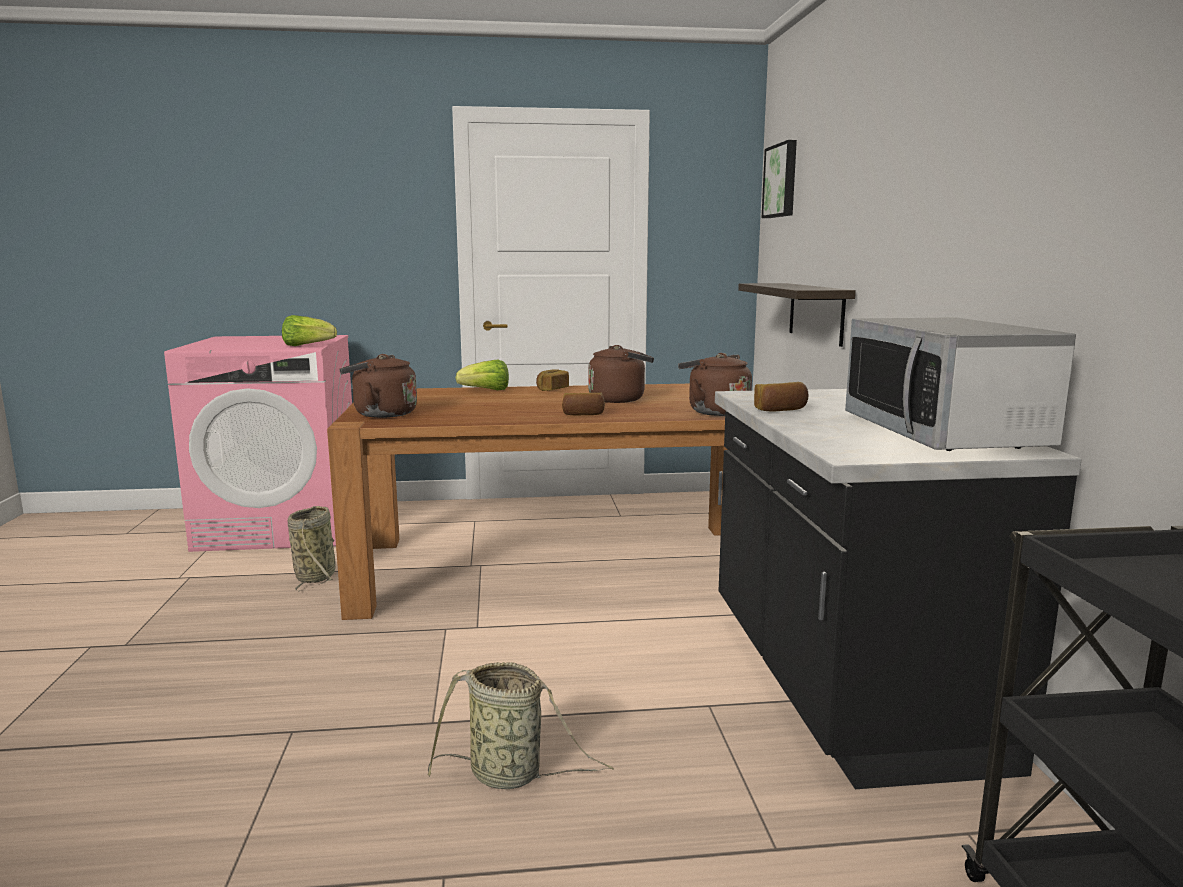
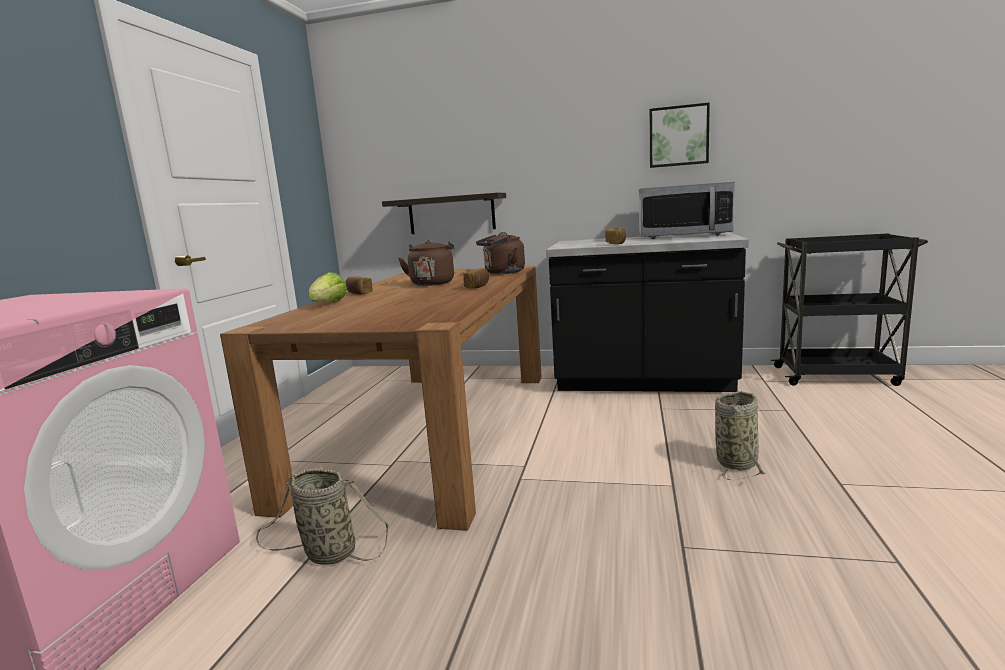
camera: 70 degrees left, 0 degrees up
(307, 346) = (132, 293): lettuce -> none
(381, 414) = (398, 320): brown kettle -> none
(782, 181) = (368, 129): picture -> picture (678, 136)

